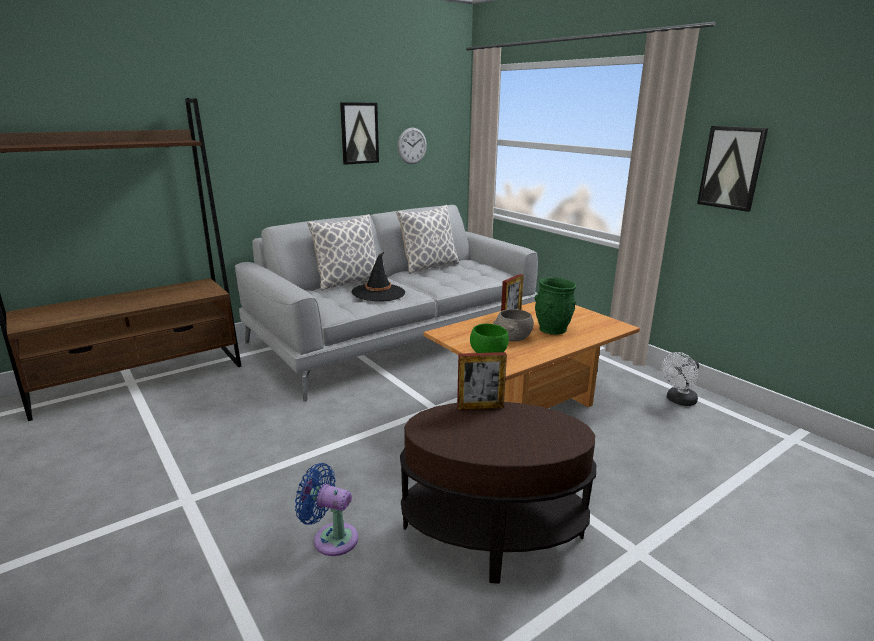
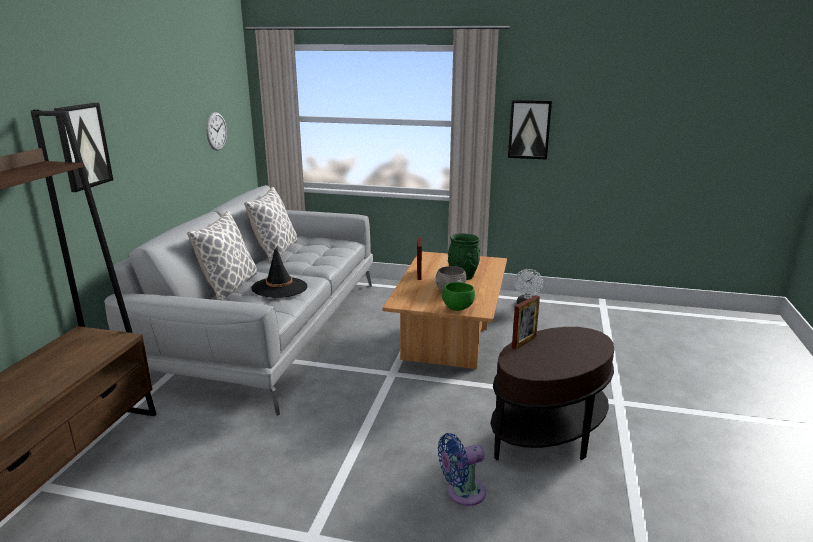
camera: 40 degrees left, 0 degrees up
(359, 133) = (177, 125): picture -> picture (83, 146)

